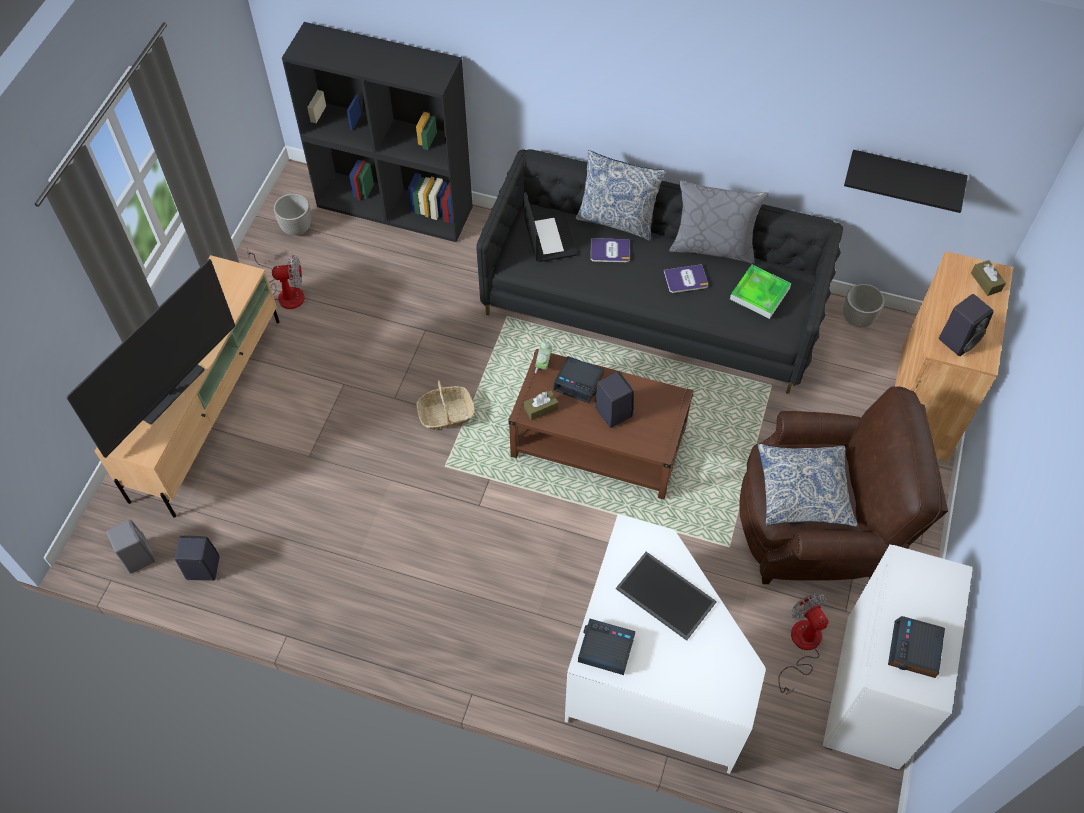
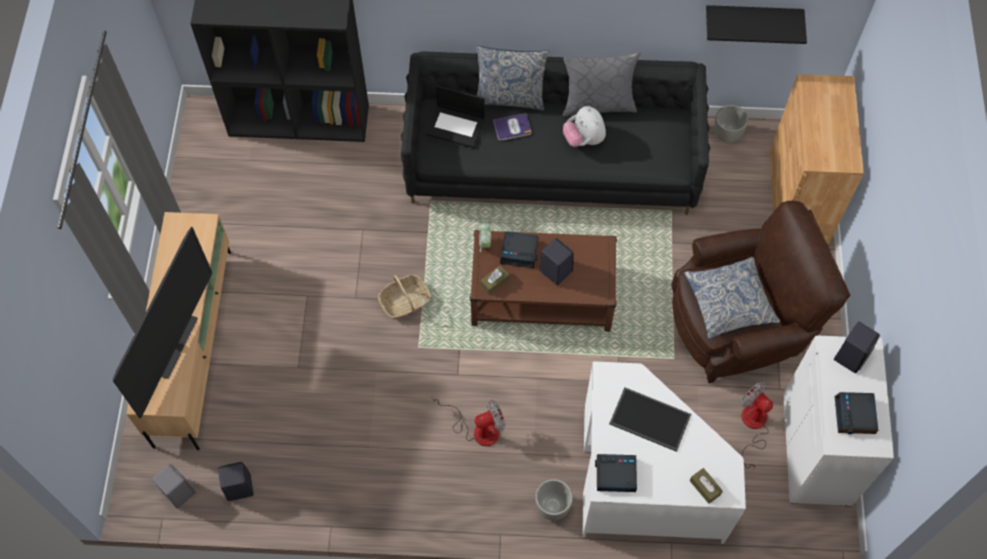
camera: 15 degrees left, 5 degrees up
(285, 292) = (226, 223): fan -> fan (477, 429)
(296, 228) = (216, 160): planter -> planter (552, 506)
(549, 237) = (456, 126): laptop -> laptop turned 135 degrees clockwise
(686, 279) = (584, 139): book -> plush toy
(759, 294) = (648, 138): tray -> none
(959, 339) = (826, 149): black speaker -> black speaker (851, 355)
(986, 282) = (836, 94): brown tissue box -> brown tissue box (705, 487)

